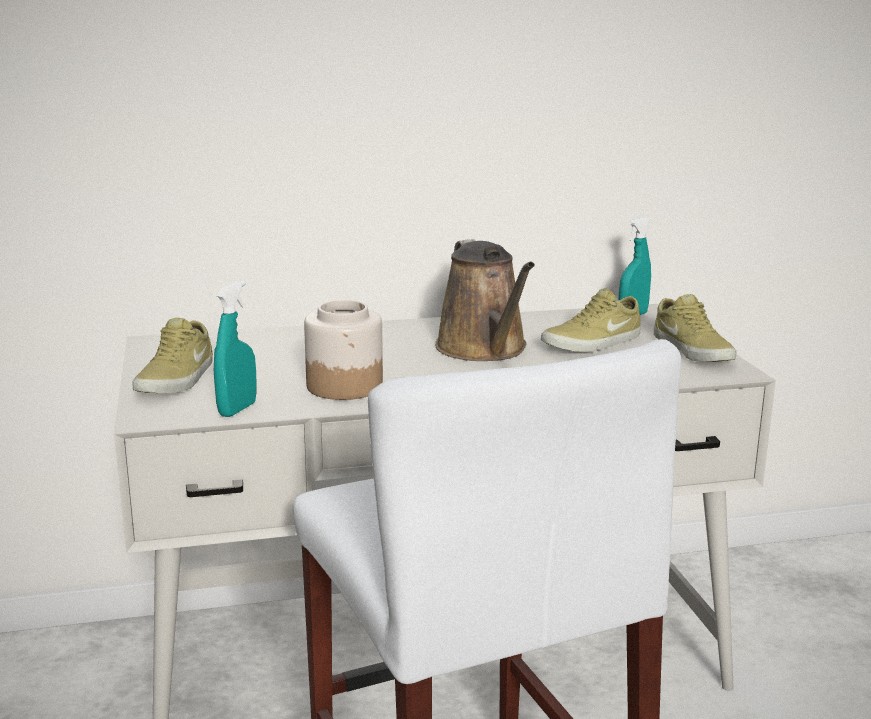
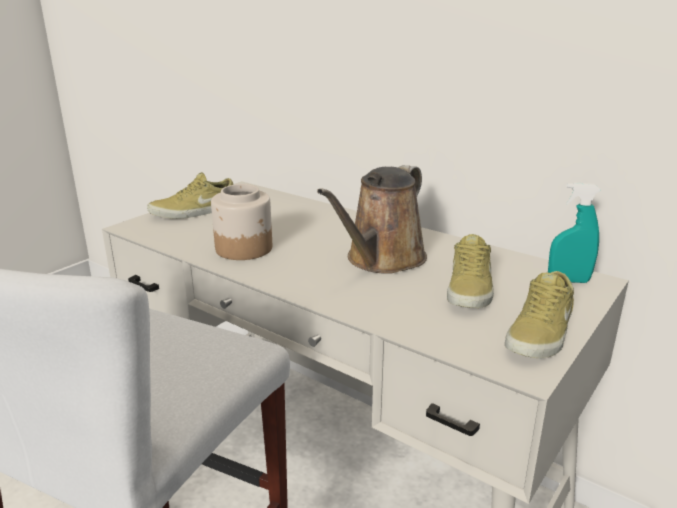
camera: 50 degrees right, 5 degrees up
(237, 409) = (168, 239): turquoise spray bottle -> none
(593, 343) = (471, 288): beige shoe -> beige shoe turned 90 degrees counterclockwise

